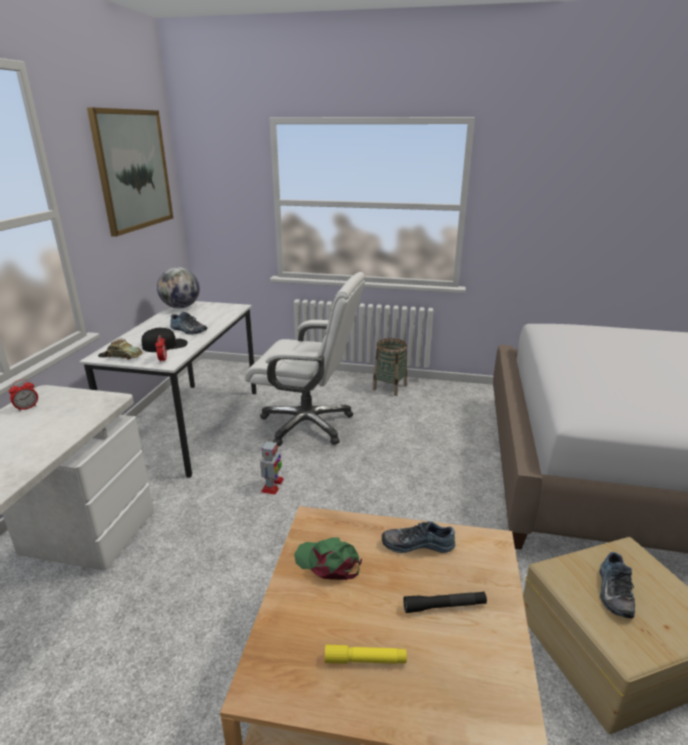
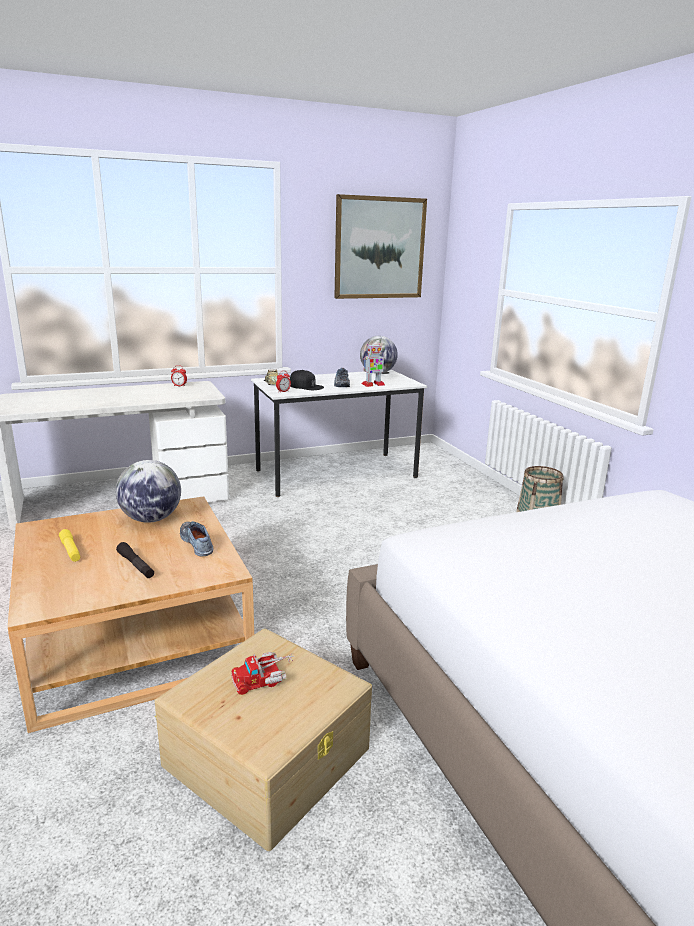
camera: 55 degrees right, 5 degrees down
(272, 486) = (303, 527): toy robot -> toy robot (373, 384)
(308, 424) = (406, 512): white office chair -> none
(328, 562) = (151, 519): green cap -> globe
(613, 591) = (264, 678): shoe -> toy truck

